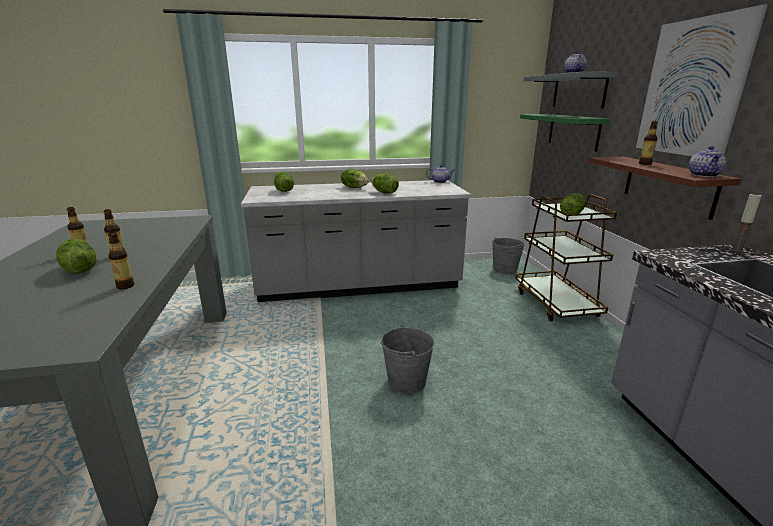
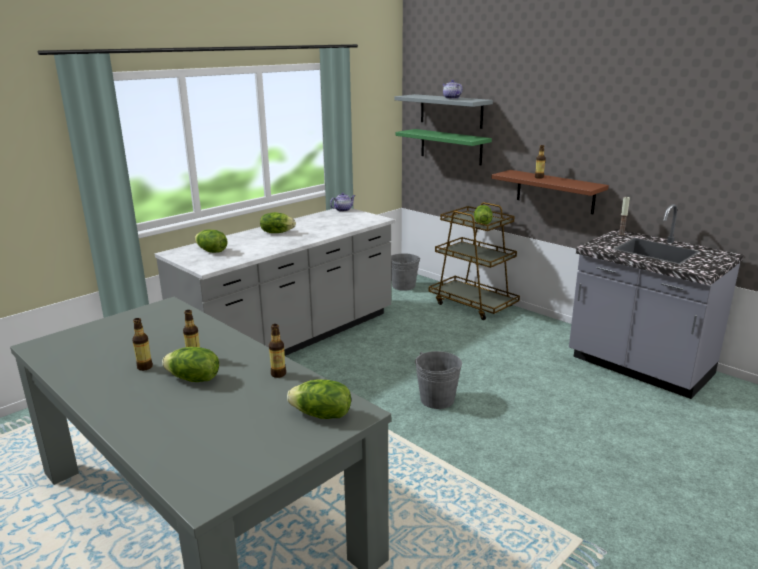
camera: 35 degrees left, 0 degrees up
(384, 193) = (319, 233): lettuce -> lettuce (321, 415)
(691, 88) = (561, 121): picture -> none
(704, 175) = (588, 185): teapot -> none

